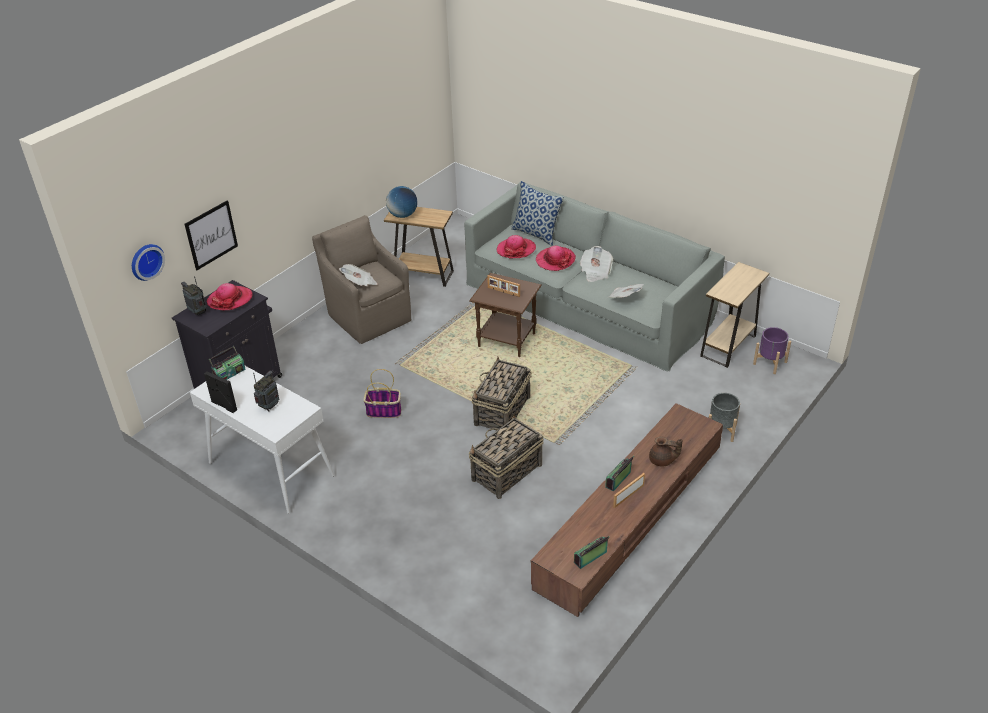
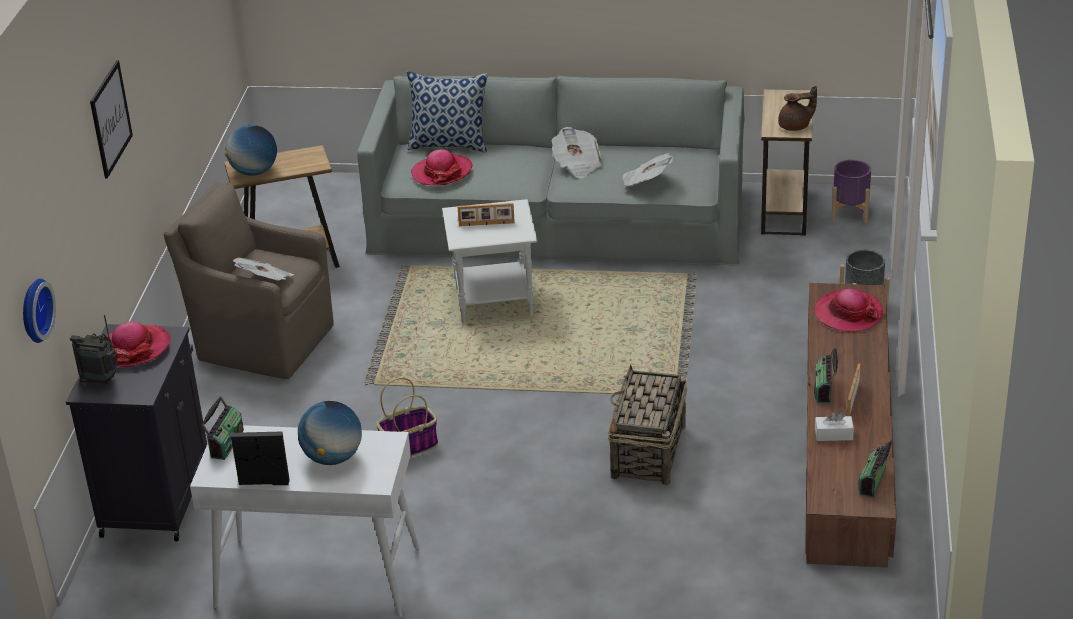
camera: 30 degrees left, 5 degrees down
(211, 235) = (79, 252): picture -> picture (110, 118)
(269, 406) = (333, 458): radio -> globe
(502, 411) = (572, 387): basket -> none
(507, 340) = (495, 302): brown side table -> white side table
(555, 260) = (509, 168): hat -> hat (848, 313)
(595, 514) = (833, 434): none -> white tissue box
(662, 461) = (855, 349): brown teapot -> brown teapot (795, 126)

